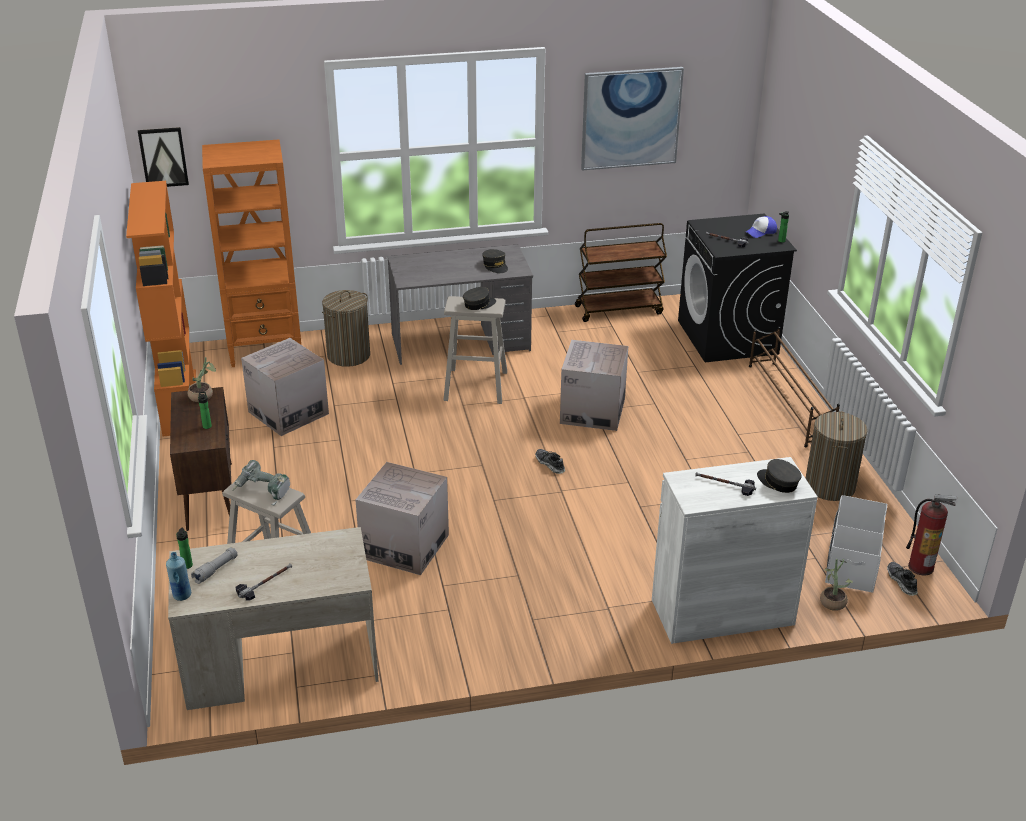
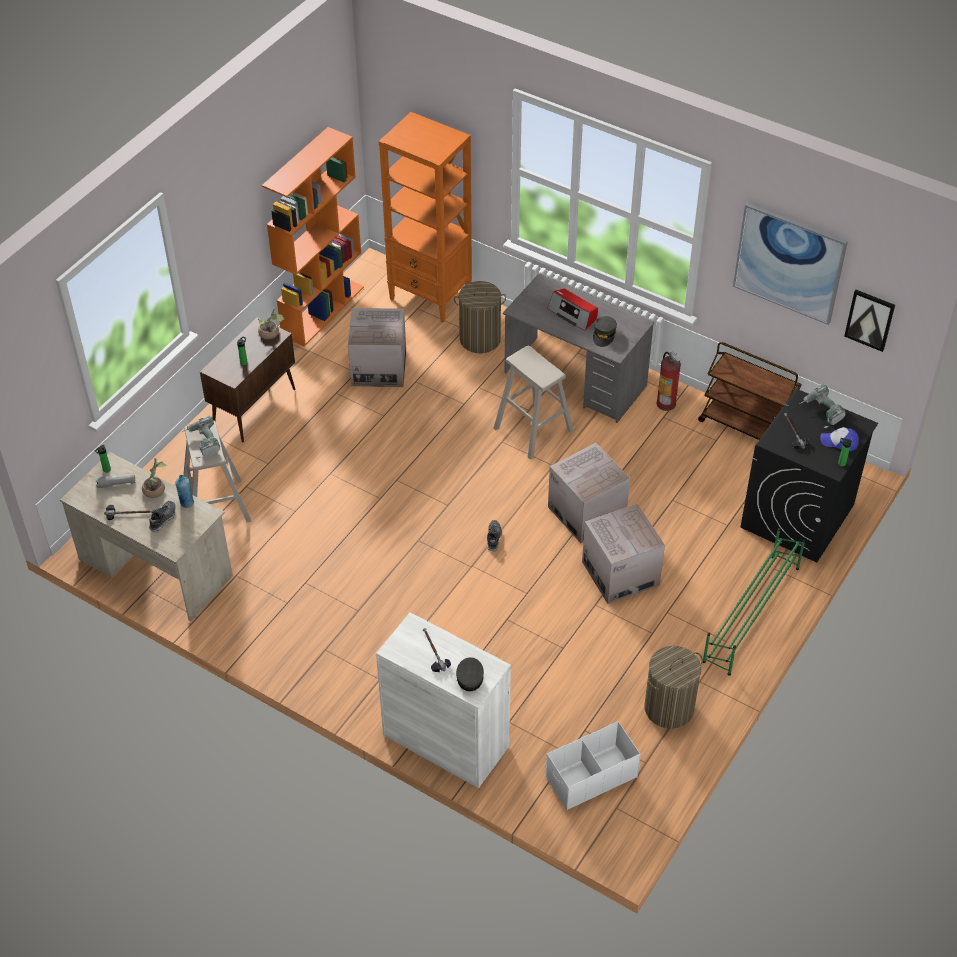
camera: 45 degrees right, 15 degrees up
(163, 157) = (382, 107): picture -> picture (870, 319)
(181, 595) = (81, 489): blue bottle -> blue bottle (187, 503)
(404, 546) = (319, 535): cardboard box -> cardboard box (620, 573)
(453, 265) = (573, 314): none -> radio
(479, 304) = (538, 368): grey cap -> none
(724, 223) = (821, 412): none -> power drill
(789, 403) = (751, 614): brown shoe rack -> green shoe rack
(832, 600) = (530, 792): potted plant -> potted plant (156, 489)
(901, 582) = (600, 820): shoe -> shoe (163, 519)
(921, 567) = (633, 821): fire extinguisher -> fire extinguisher (666, 403)

